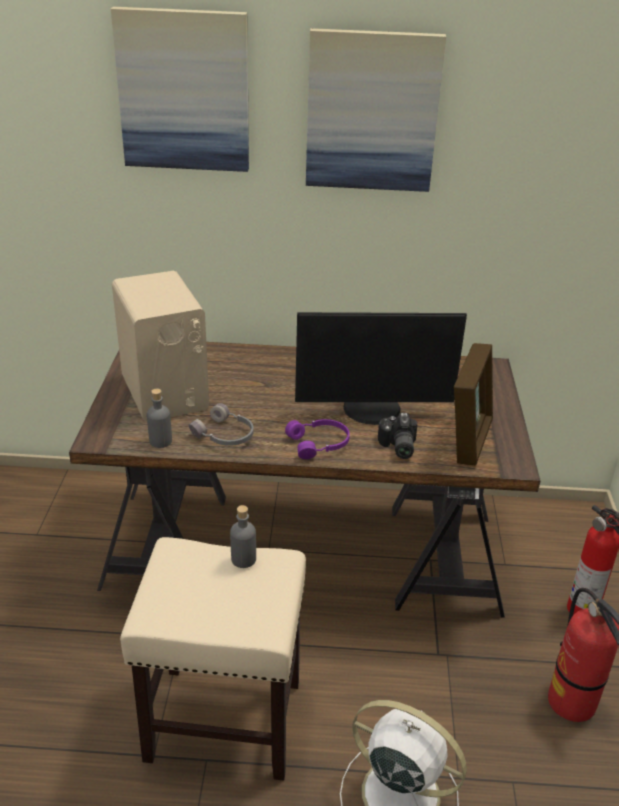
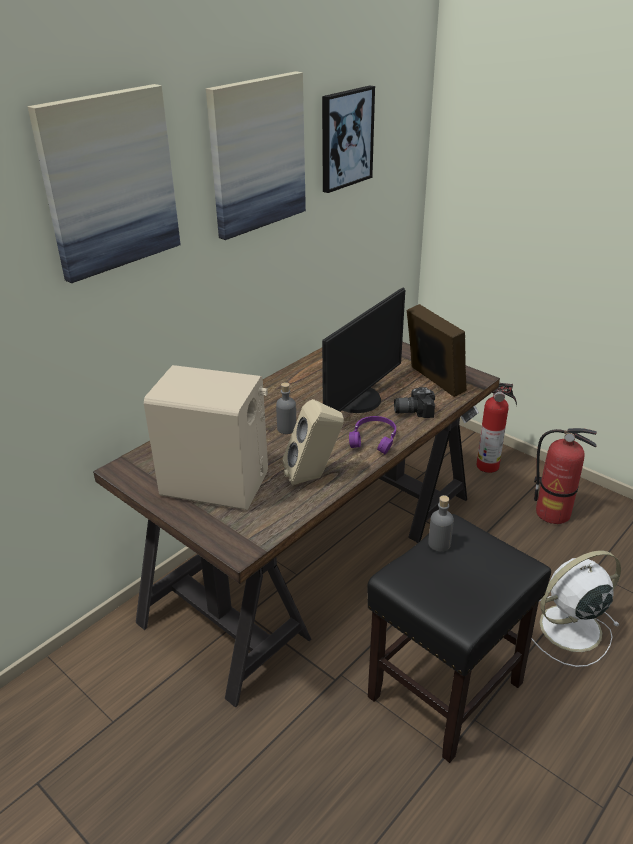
camera: 50 degrees left, 0 degrees up
(160, 441) = (284, 513): grey bottle -> grey bottle (286, 428)
(222, 720) = (444, 691): beige stool -> black stool
(224, 435) = (314, 477): grey headphones -> beige speaker
(397, 447) = (412, 410): camera -> camera turned 135 degrees clockwise
(522, 129) = (346, 138): none -> picture

